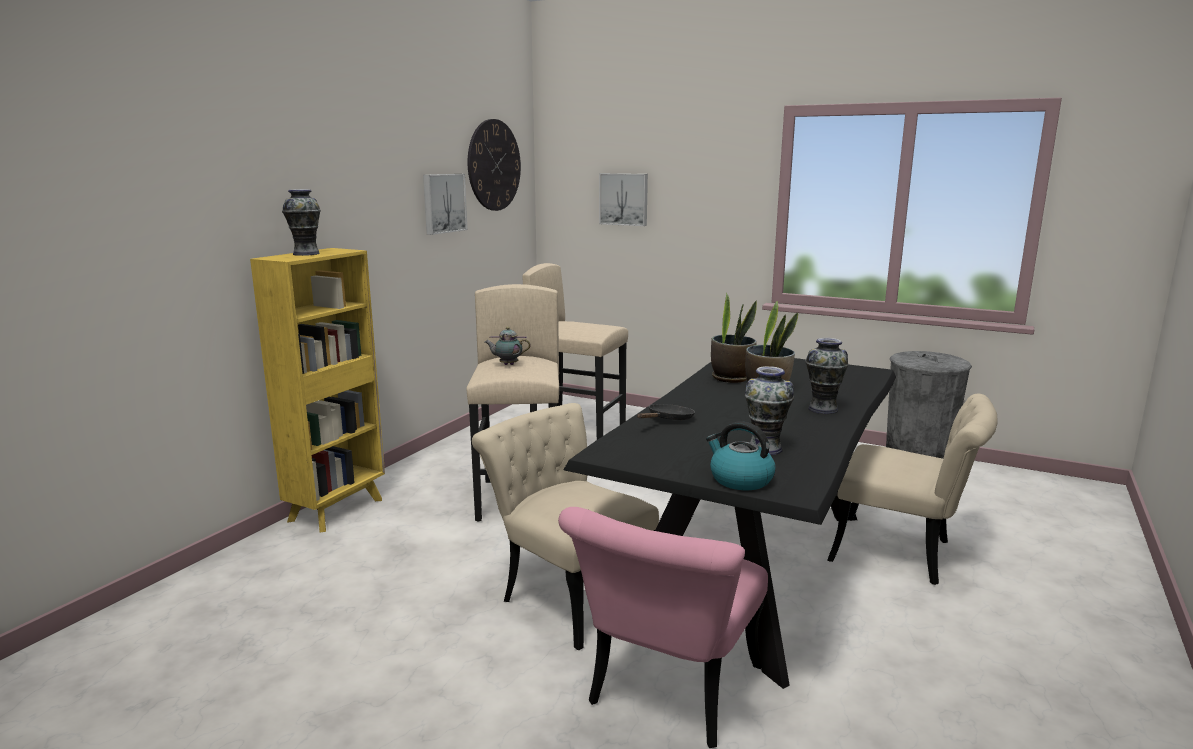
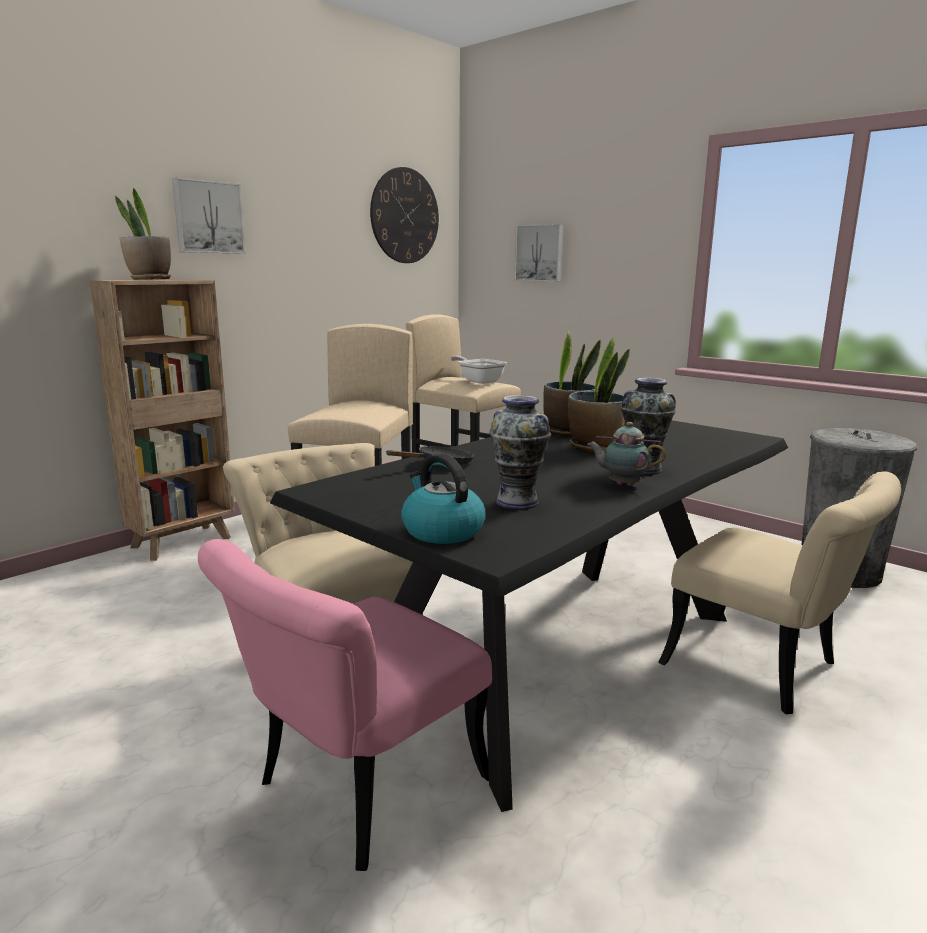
camera: 15 degrees right, 0 degrees up
(306, 254) = (149, 279): vase -> potted plant
(338, 509) = (184, 542): yellow bookcase -> brown bookcase
(443, 203) = (337, 249): picture -> picture (208, 217)
(507, 364) = (344, 406): teapot -> teapot (622, 485)
(592, 325) = (479, 381): none -> frying pan

